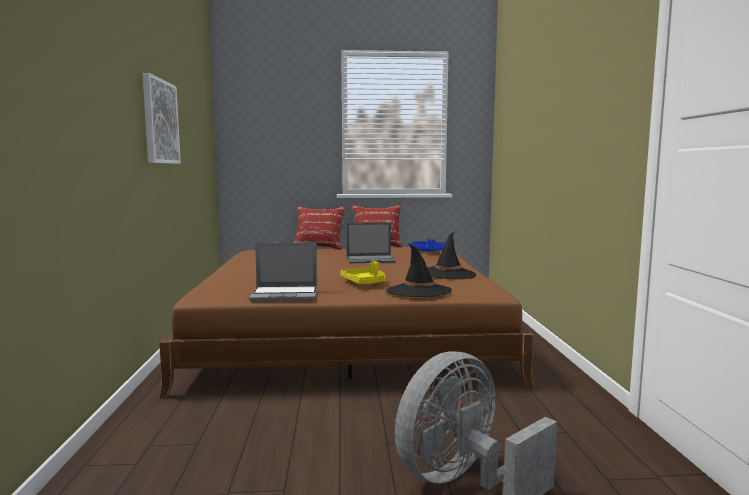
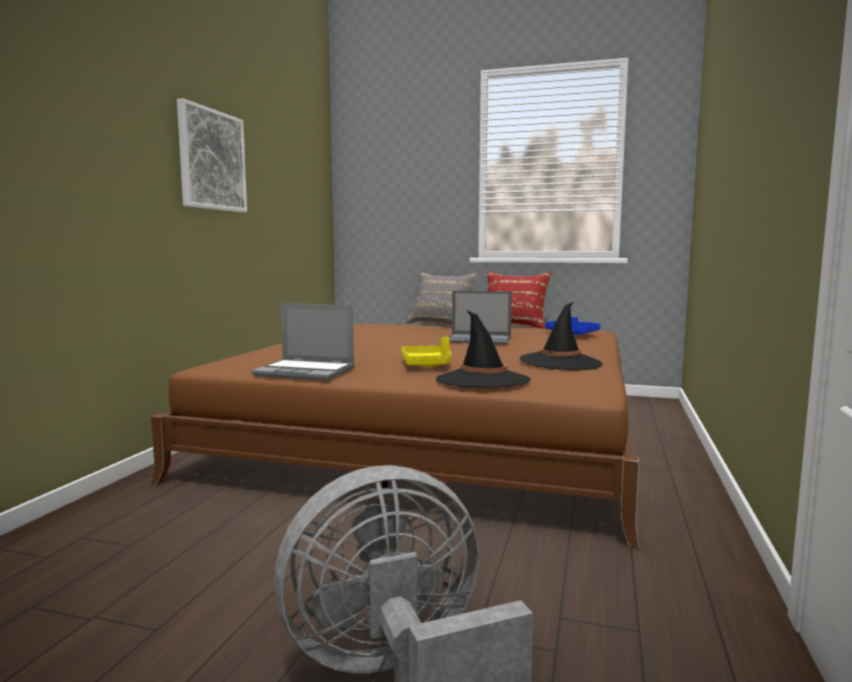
camera: 20 degrees right, 0 degrees up
(319, 247) = (441, 324): red pillow -> grey pillow

